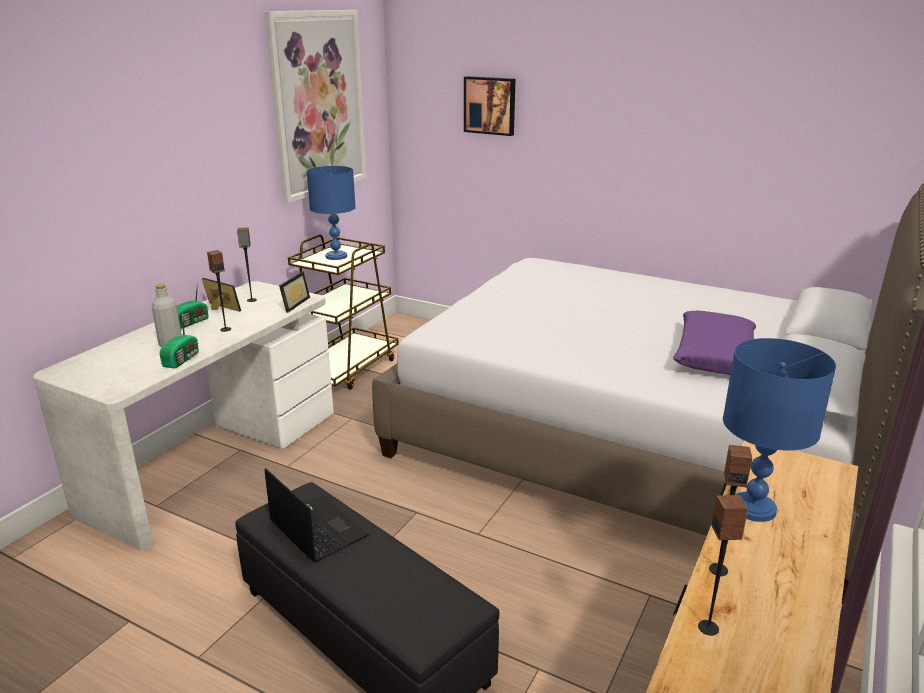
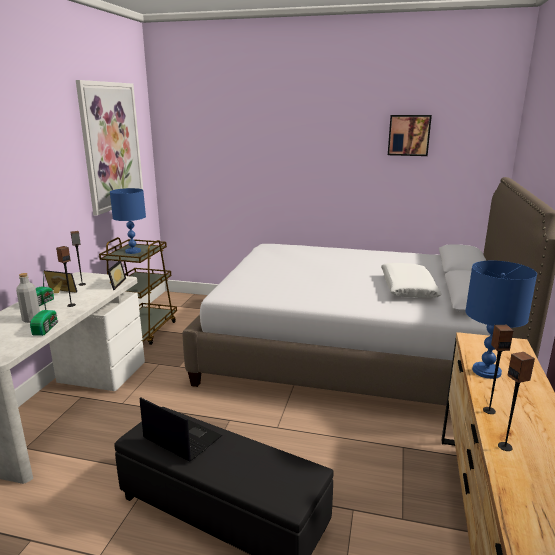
camera: 15 degrees left, 5 degrees down
(490, 105) = (227, 146): picture -> picture (409, 135)
(713, 355) = (407, 288): purple pillow -> white pillow

